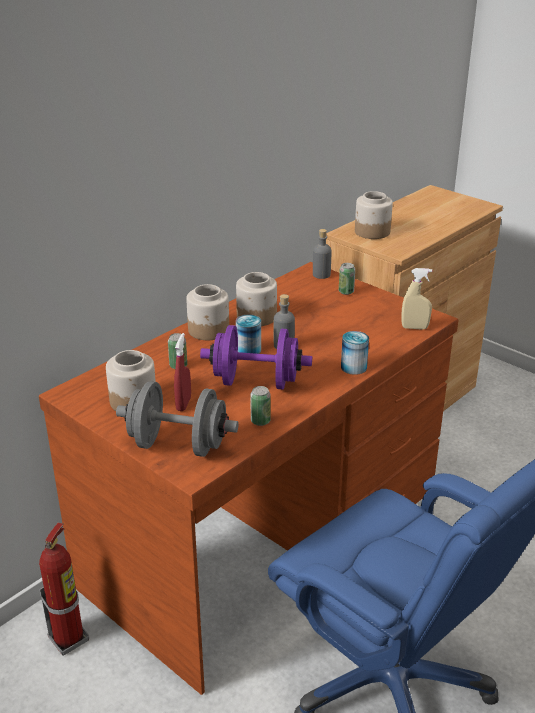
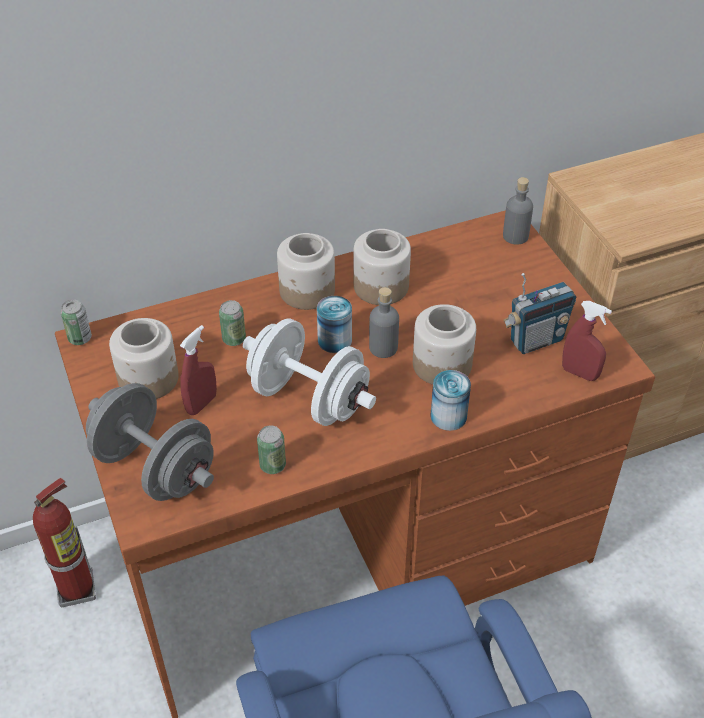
camera: 25 degrees right, 15 degrees up
(256, 382) = (309, 398): purple dumbbell -> white dumbbell
(346, 292) = (528, 278): can -> can (80, 338)
(372, 232) = (616, 189): jar -> jar (441, 365)
(375, 319) = (535, 340): none -> radio
(414, 327) = (579, 373): beige spray bottle -> red spray bottle

